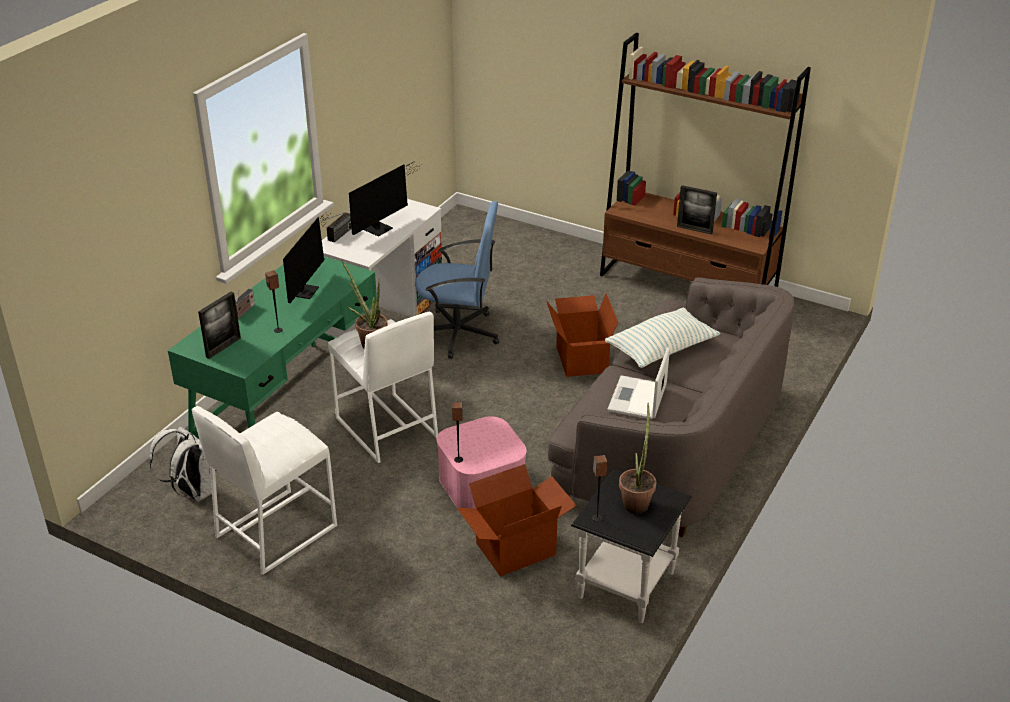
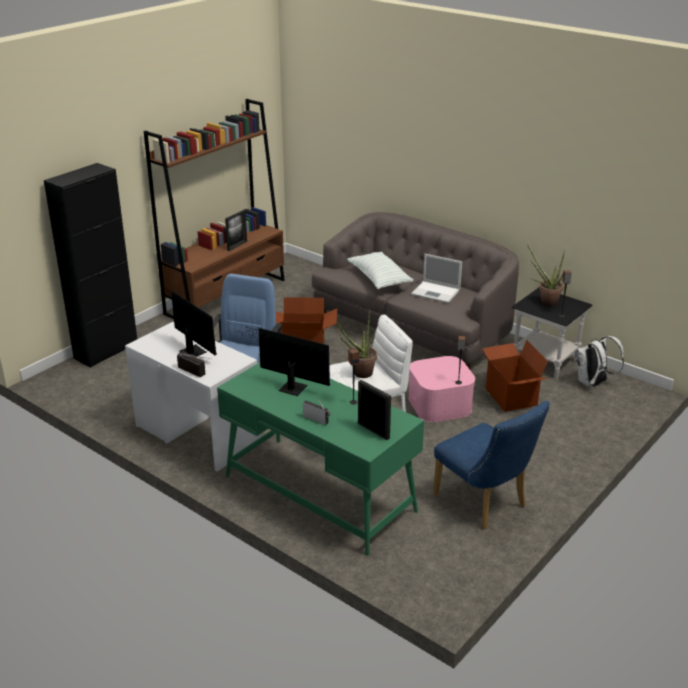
camera: 80 degrees left, 5 degrees down
(193, 492) = (429, 551): white backpack -> white backpack (593, 383)
(275, 531) = (484, 504): white stool -> blue chair
(527, 234) = (106, 351): none -> black cabinet

